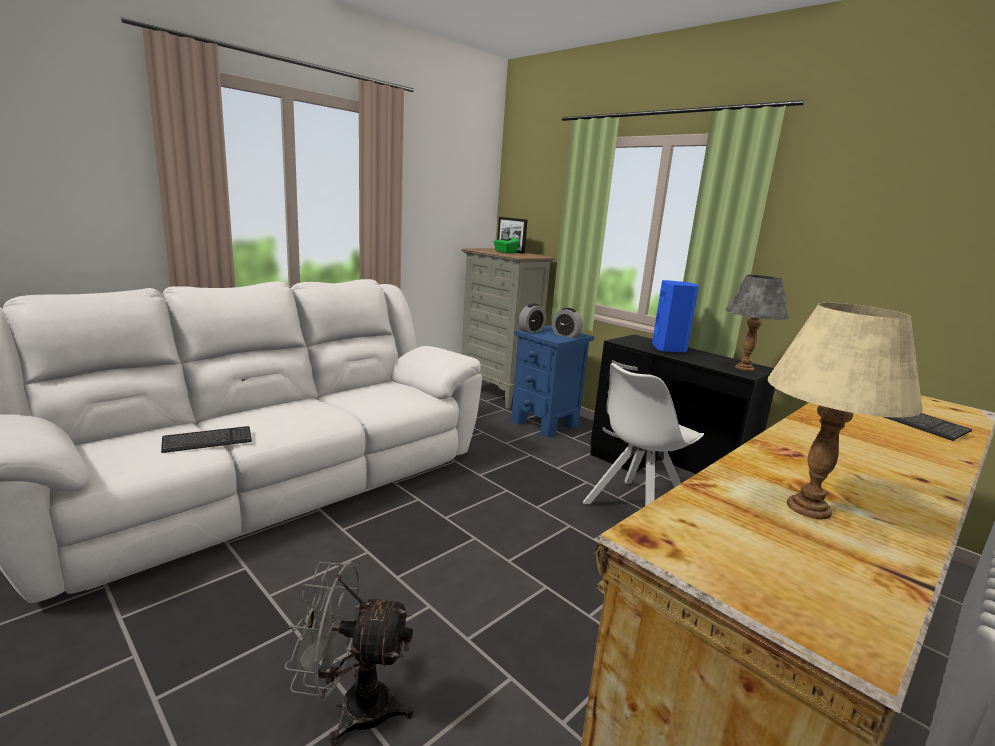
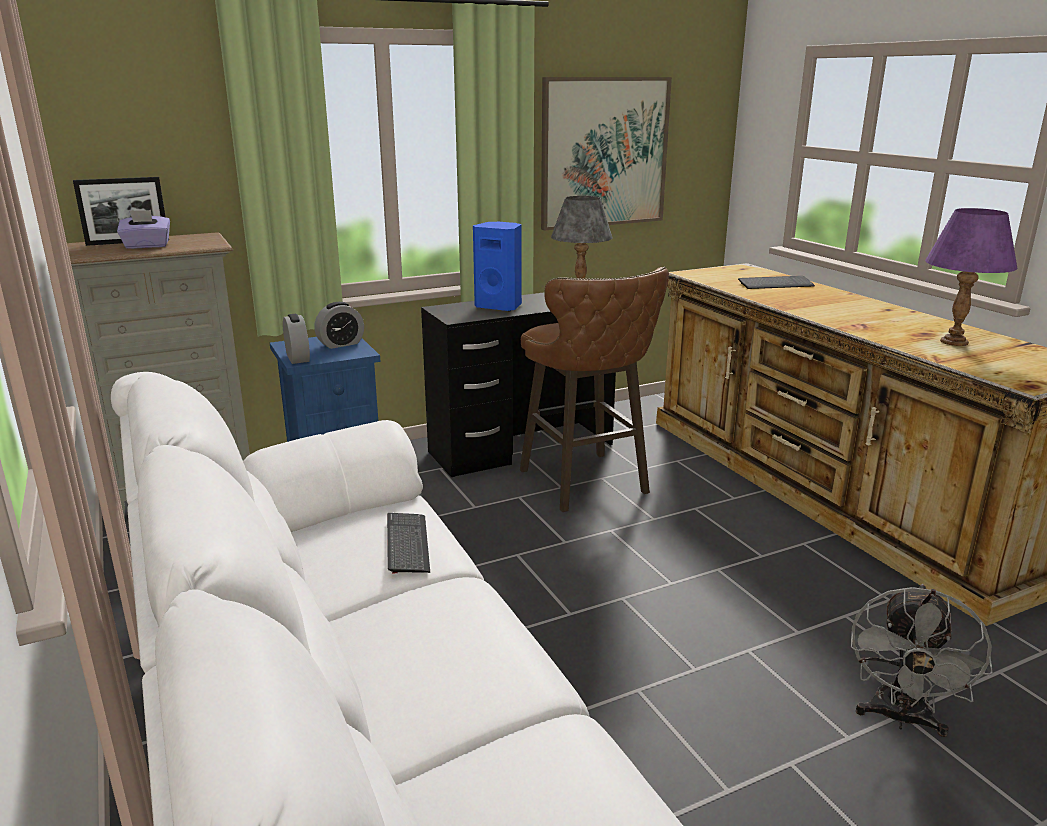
camera: 70 degrees left, 5 degrees up
(208, 441) = (542, 731): keyboard -> keyboard (407, 544)
(505, 252) = (147, 246): green tissue box -> purple tissue box
(635, 508) = (586, 484): white chair -> brown stool
(809, 508) = (953, 342): beige table lamp -> purple table lamp
(863, 249) = (604, 153): none -> picture

